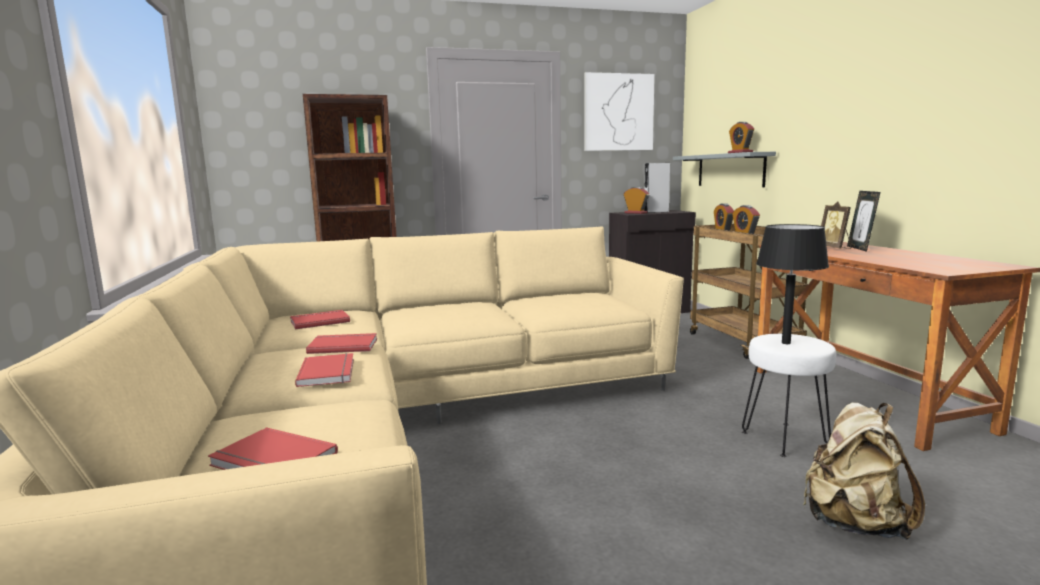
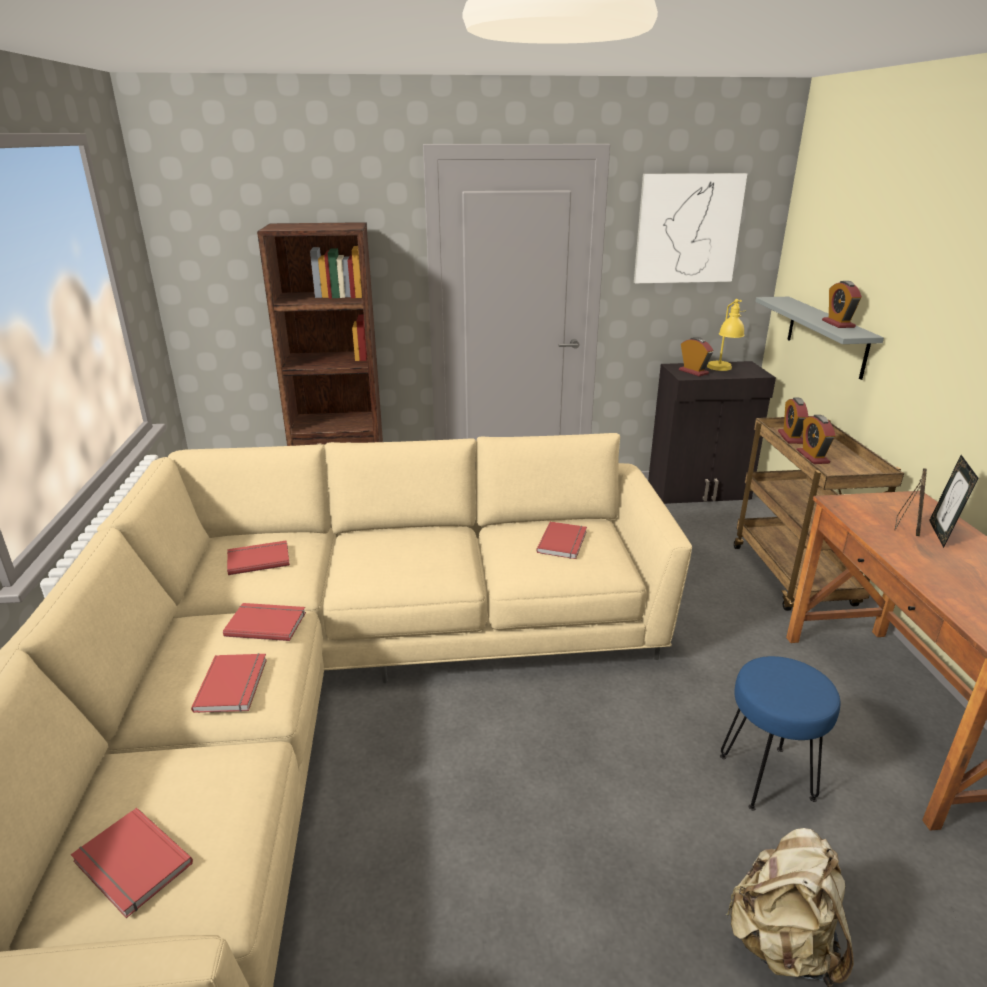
camera: 10 degrees right, 15 degrees up
(577, 299) = (564, 542): none -> red book
(656, 212) = (723, 370): grey speaker -> yellow table lamp
(783, 439) = (765, 776): white stool -> blue stool
(786, 343) = (779, 687): black table lamp -> none
(834, 248) = (907, 526): picture frame -> picture frame turned 150 degrees counterclockwise

